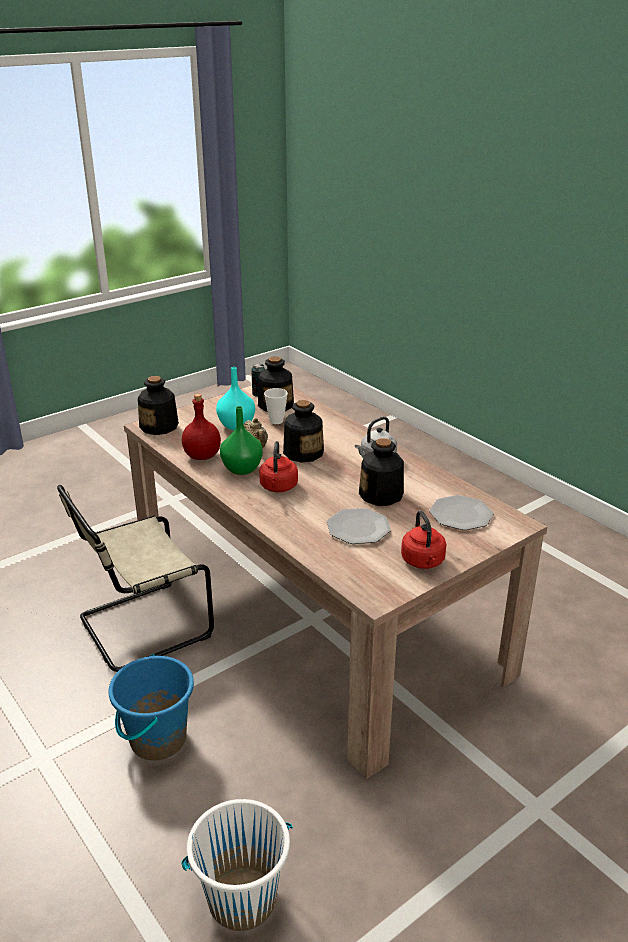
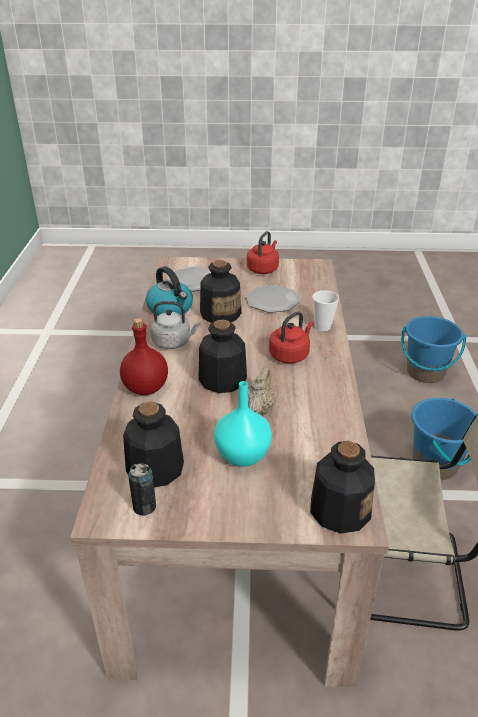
camera: 140 degrees left, 5 degrees up
(202, 455) = (325, 427): red bottle -> red bottle (145, 388)
(242, 469) = (301, 388): green vase -> none
(242, 898) = (425, 372): white bucket -> blue bucket
(276, 421) = (190, 438): cup -> cup (322, 327)
(426, 481) = (171, 308): none -> kettle

